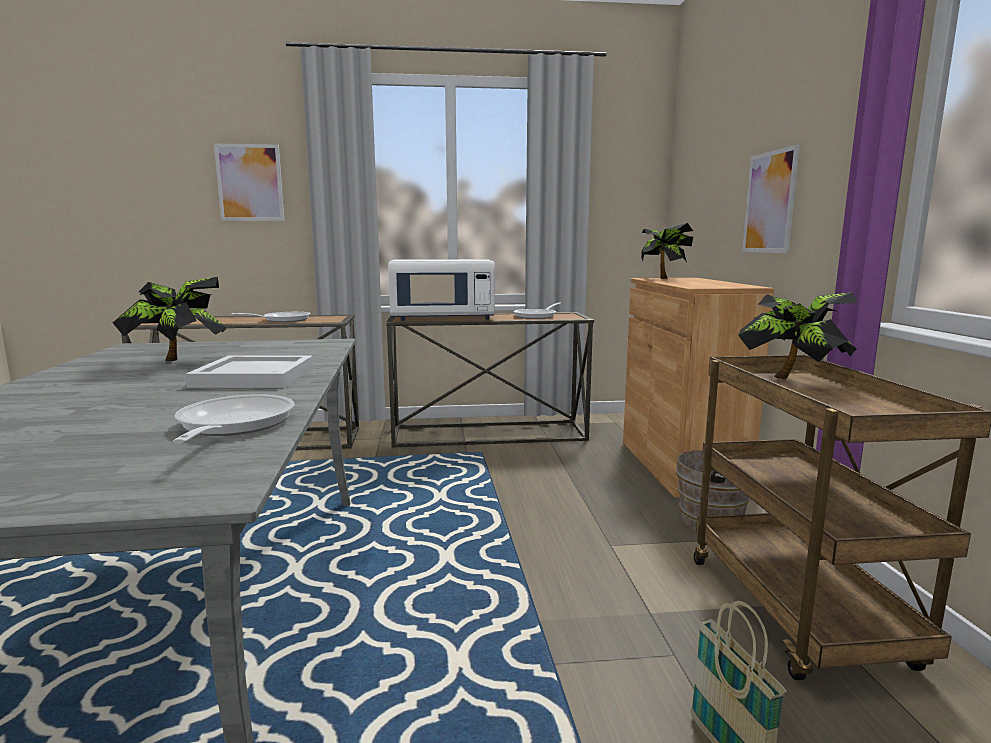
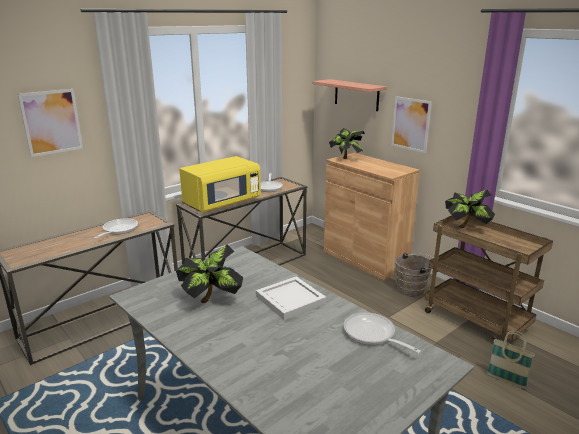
camera: 35 degrees left, 10 degrees up
(442, 318) = (222, 203): white microwave -> yellow microwave
(708, 176) = (356, 95): none -> shelf

